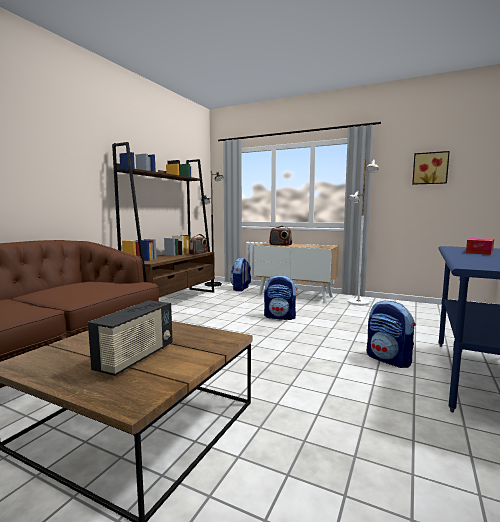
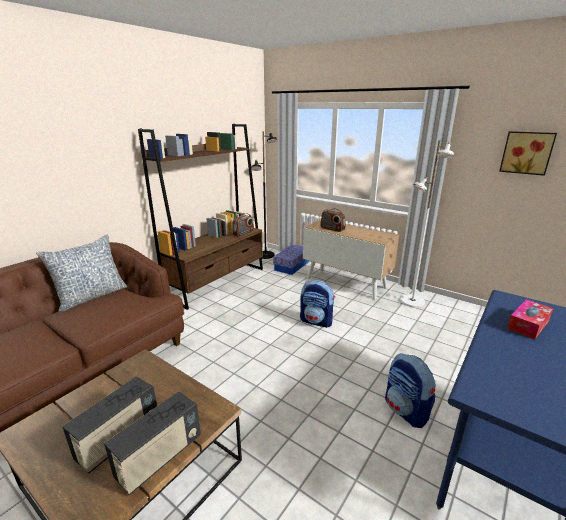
camera: 10 degrees right, 15 degrees up
(62, 284) = (91, 296): none -> pillow
(187, 363) = (160, 457): none -> radio
(241, 289) = (292, 265): backpack -> storage box

